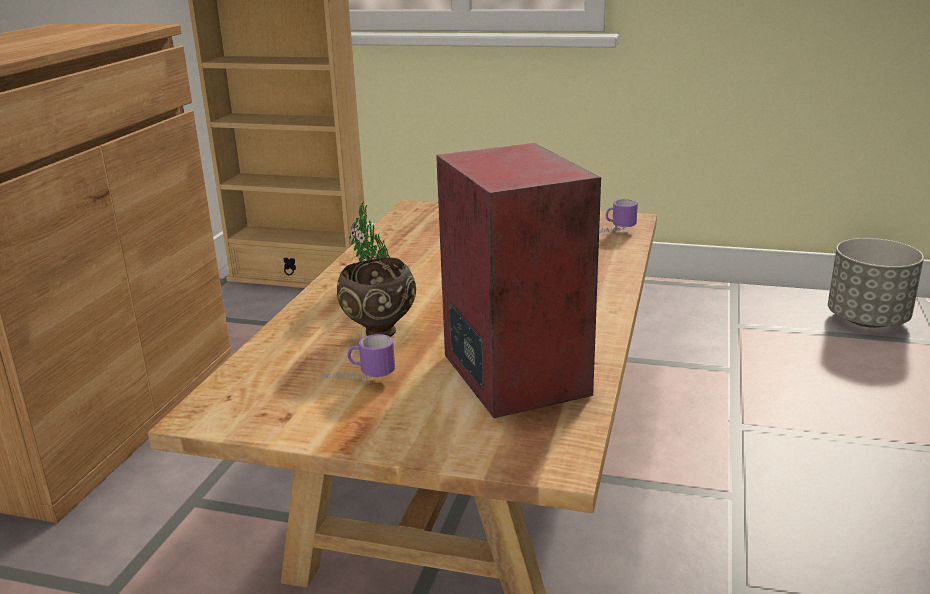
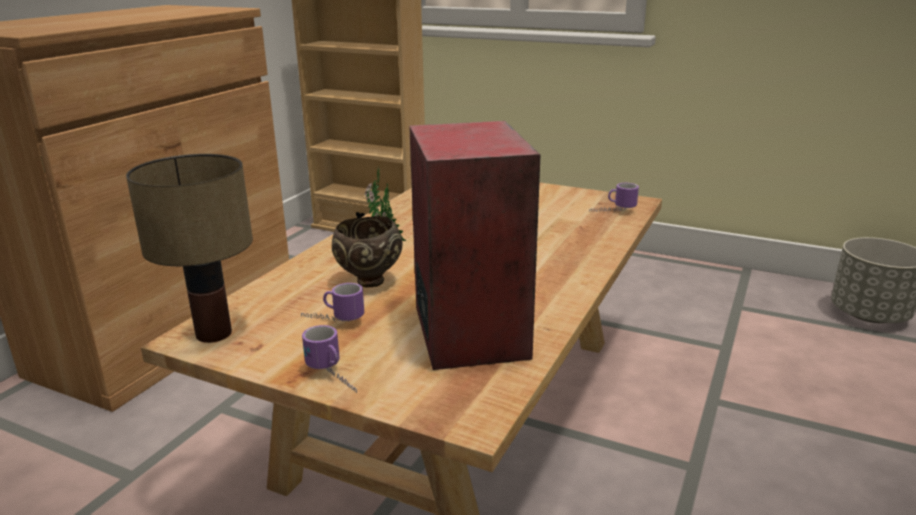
camera: 10 degrees right, 0 degrees up
(227, 409) = (212, 335): none -> table lamp
(391, 439) = (334, 378): none -> mug

